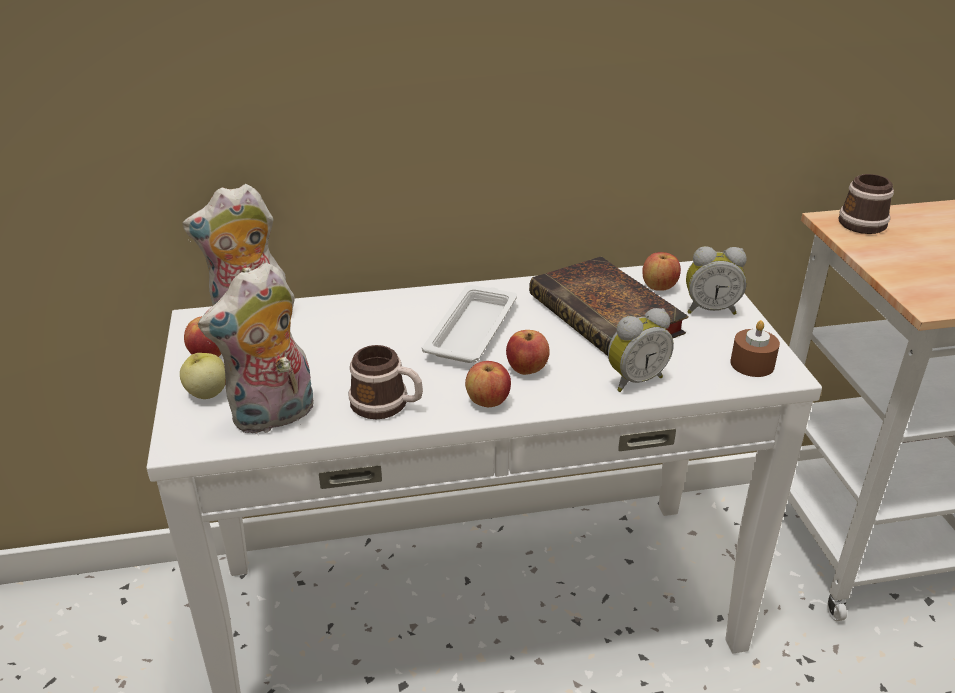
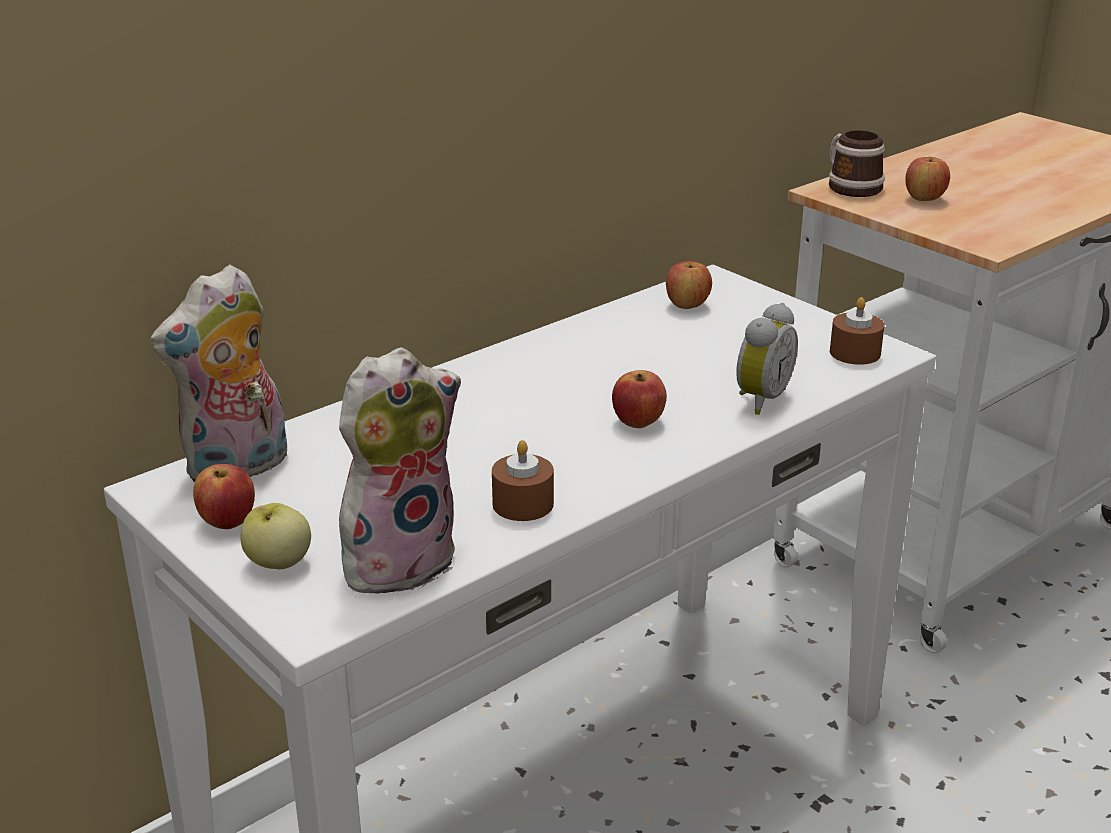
camera: 30 degrees left, 5 degrees down
(273, 417) = (399, 559): plush toy -> plush toy turned 150 degrees counterclockwise
(387, 405) = (523, 504): mug -> brown candle
(472, 329) = (532, 400): white tray -> none
(488, 401) = (632, 465): apple -> apple (924, 199)
(609, 316) = (667, 347): book -> none
(710, 309) = (761, 313): alarm clock -> none

